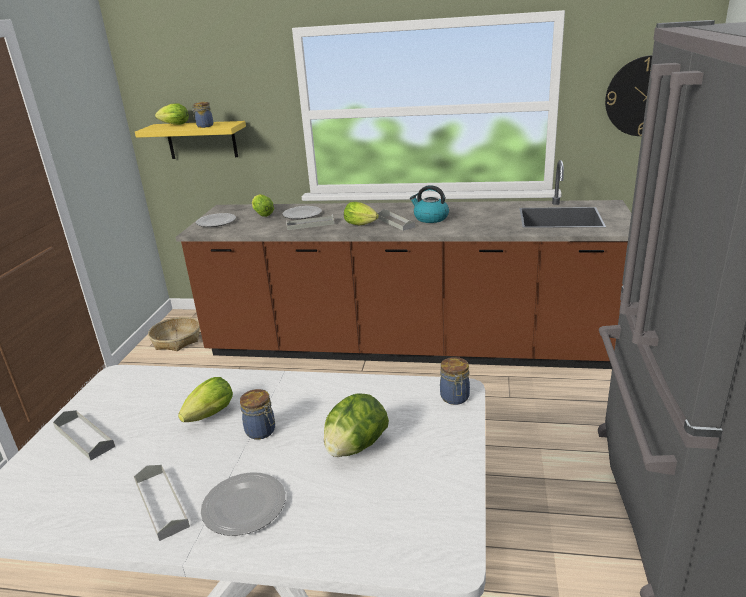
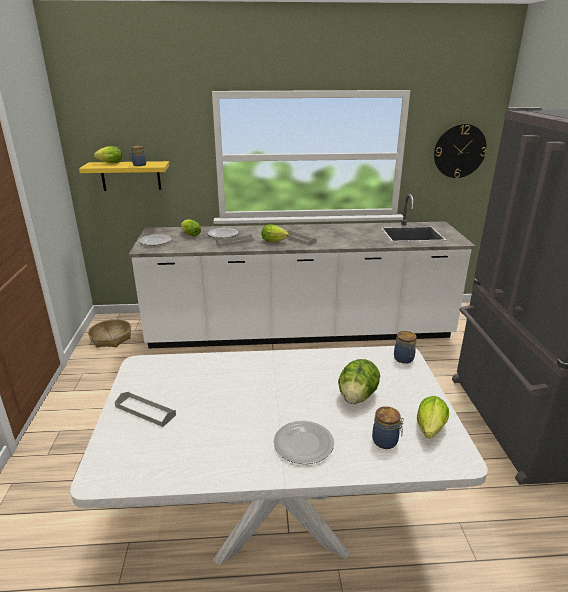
camera: 15 degrees left, 0 degrees up
(161, 504) = (241, 450): grey tray -> none
(208, 417) = (235, 387): lettuce -> lettuce (430, 431)
(261, 431) = (283, 393): jar -> jar (386, 441)
(407, 347) = (300, 332): brown counter -> white counter
(430, 218) = (323, 236): kettle -> none

